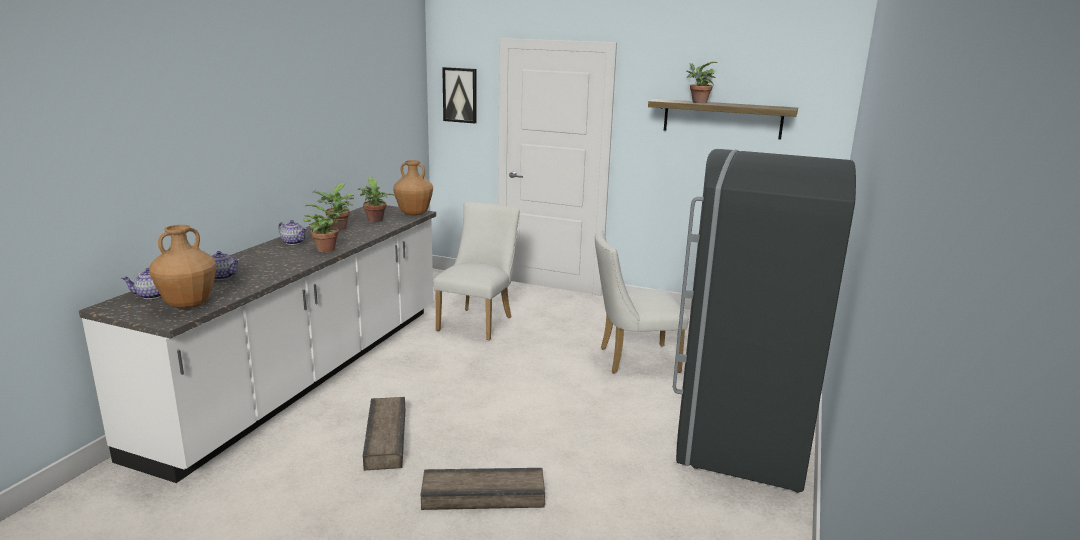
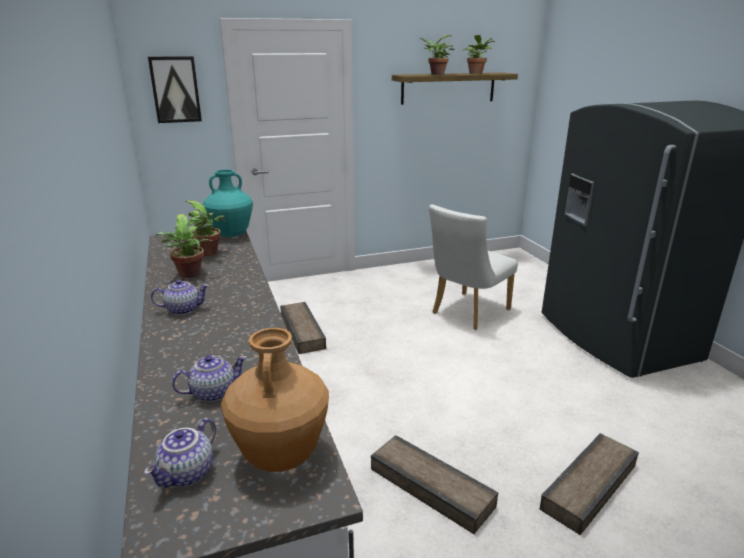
camera: 40 degrees left, 5 degrees up
(328, 249) = (249, 303): potted plant -> potted plant (476, 73)
(414, 214) = (232, 235): brown vase -> turquoise vase
(478, 322) = (303, 331): white chair -> crate

